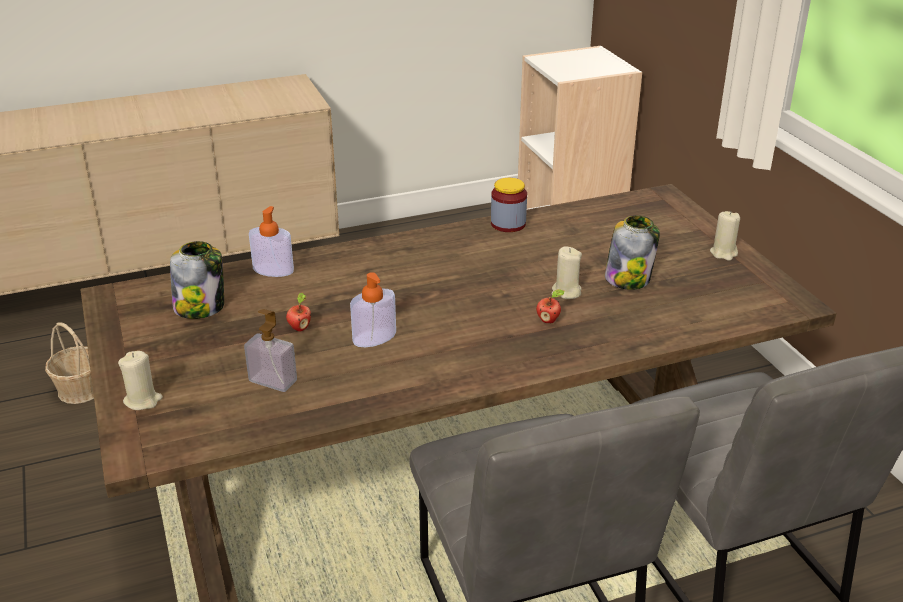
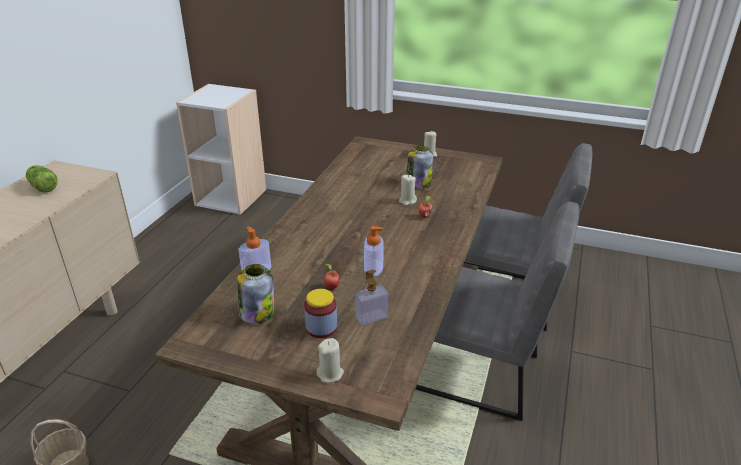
camera: 50 degrees left, 0 degrees up
(253, 95) = (42, 186): none -> lettuce
(508, 224) = (325, 186): jar -> jar (321, 328)

